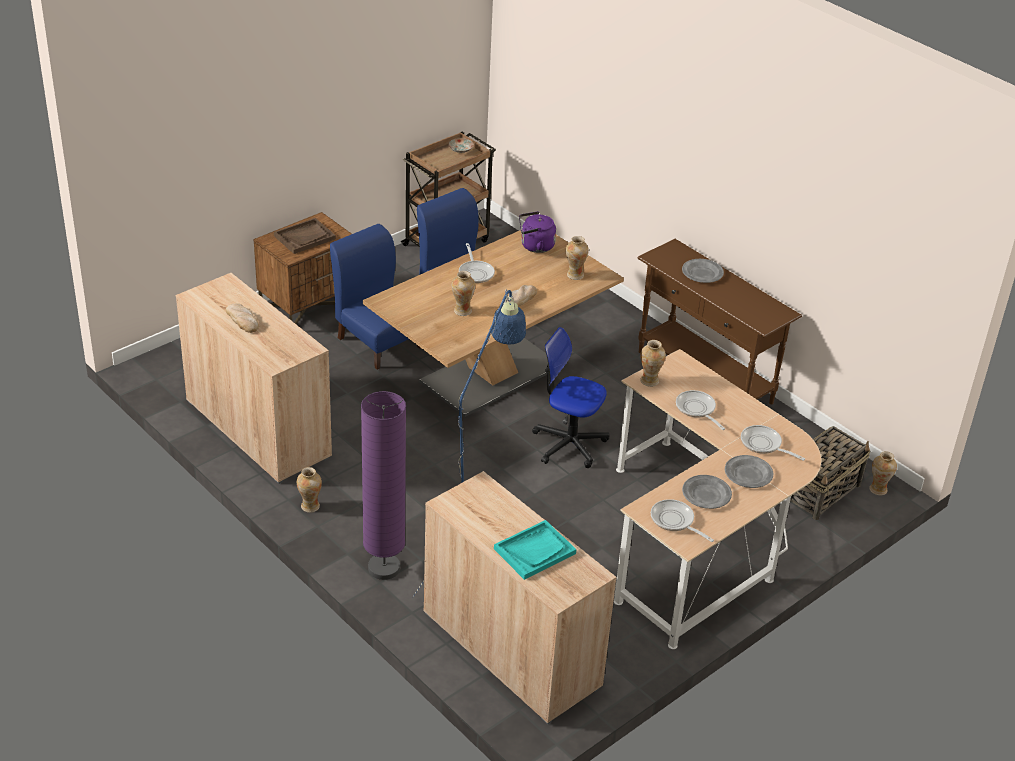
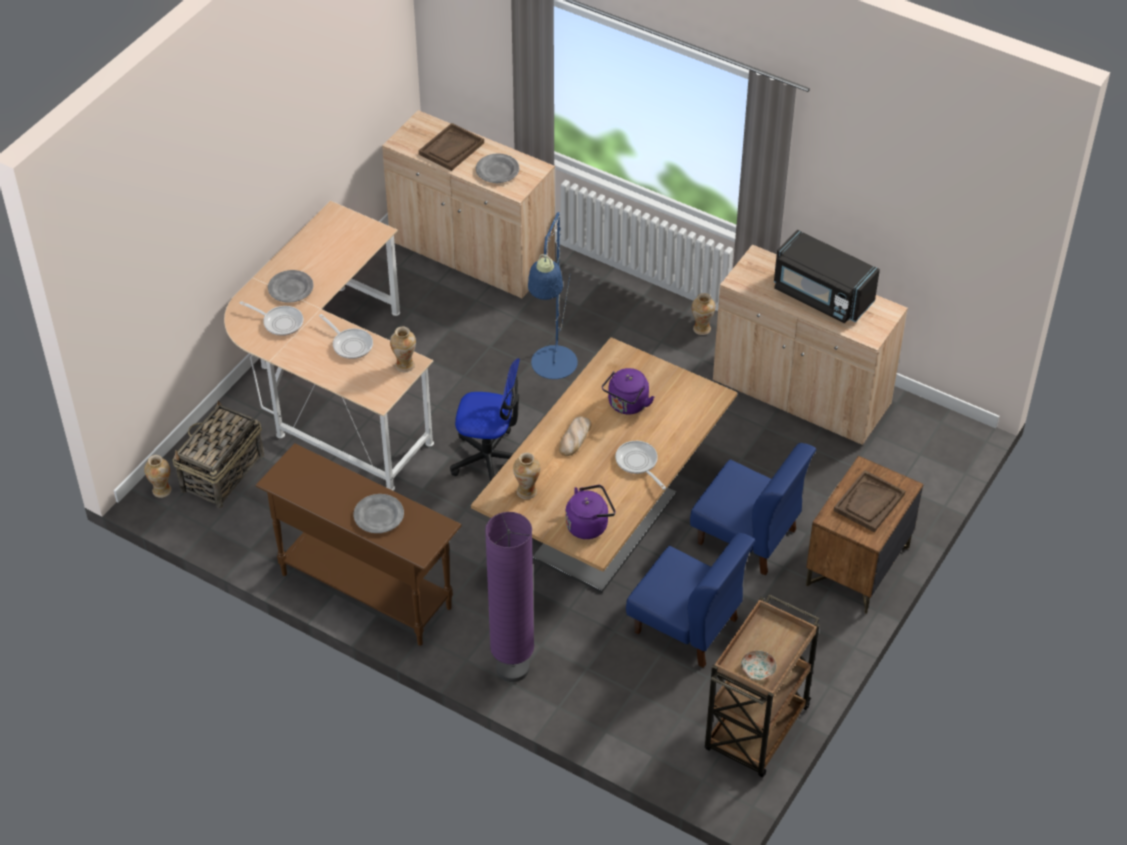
camera: 165 degrees right, 10 degrees up
(243, 320) = (821, 296): bread -> black microwave
(384, 568) = (606, 291): purple floor lamp -> purple floor lamp (512, 668)
(462, 311) = (627, 405): vase -> purple kettle
(534, 551) = (451, 148): turquoise tray -> brown tray
(674, 521) = (348, 229): frying pan -> none
(706, 494) = (326, 260): grey plate -> grey plate (497, 171)

